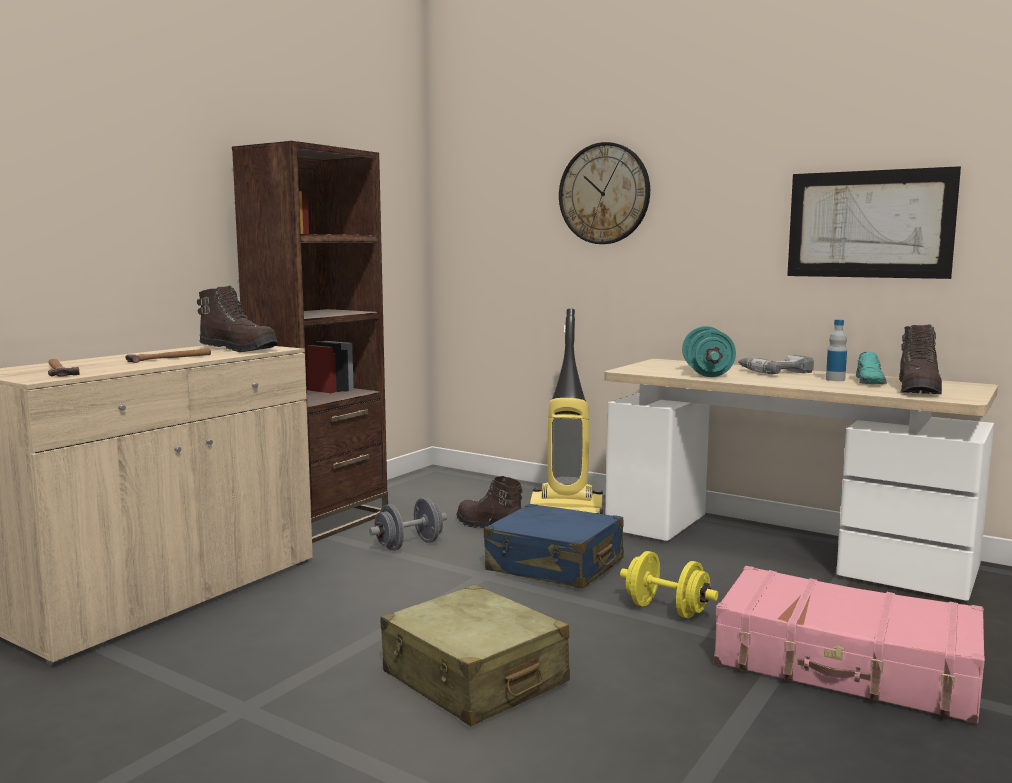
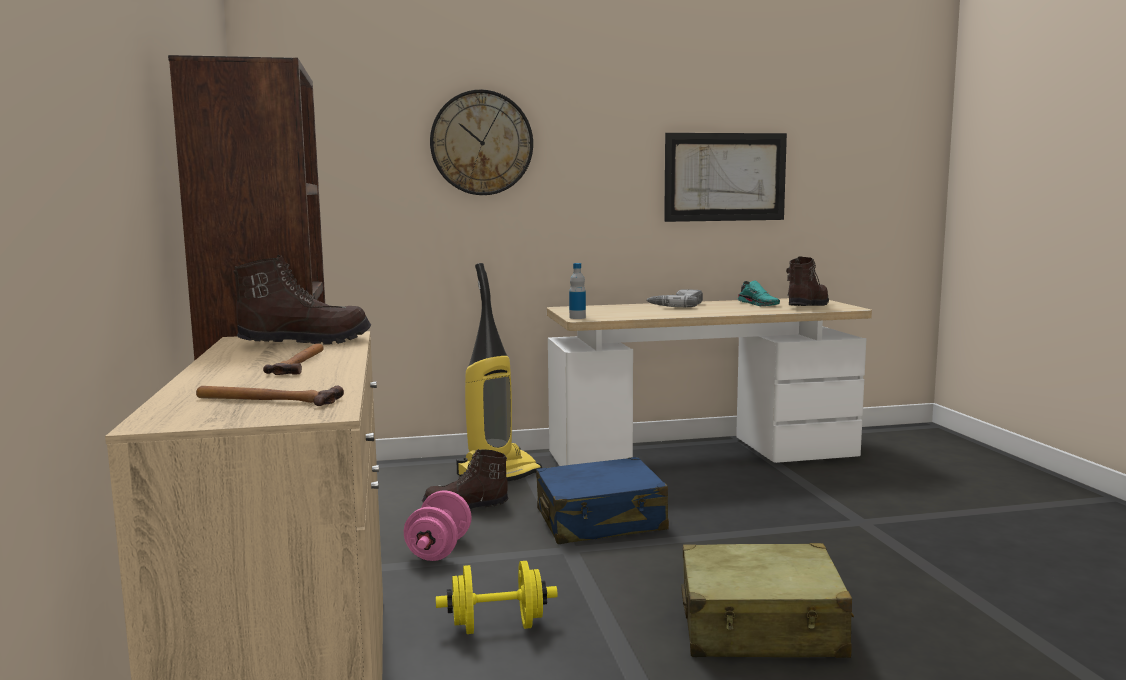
camera: 45 degrees left, 0 degrees up
(409, 545) = (439, 550): grey dumbbell -> pink dumbbell
(666, 610) = (744, 523): yellow dumbbell -> yellow dumbbell (497, 627)
(707, 373) = (647, 313): turquoise dumbbell -> none
(835, 379) = (736, 306): bottle -> bottle (577, 317)
(845, 666) = (899, 517): pink suitcase -> none
(918, 390) = (806, 306): brown boot -> brown boot turned 120 degrees counterclockwise

